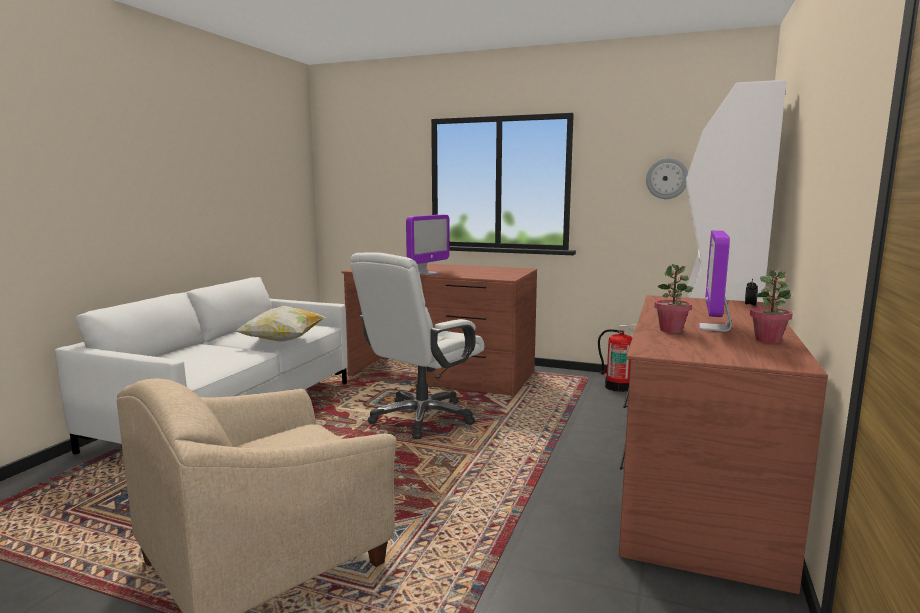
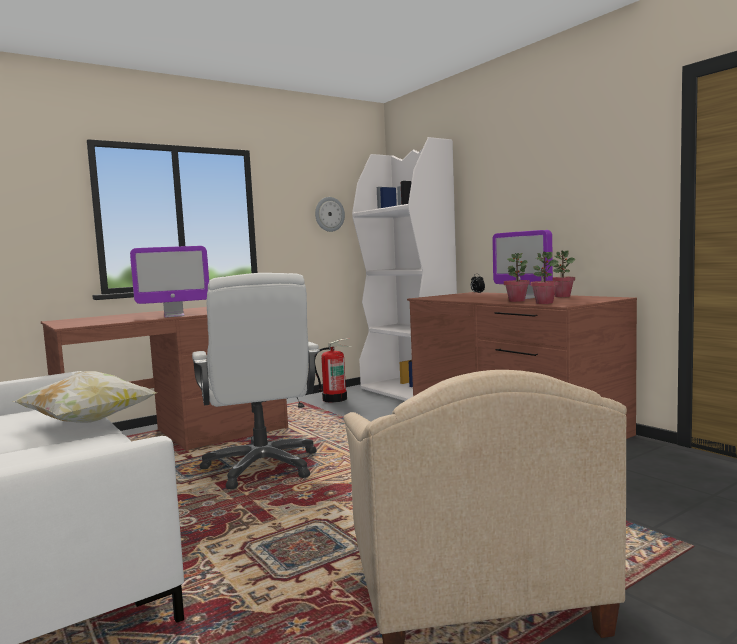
camera: 55 degrees left, 5 degrees down
(427, 273) = (174, 316): monitor -> monitor turned 90 degrees clockwise
(659, 342) = (544, 303): none -> potted plant

